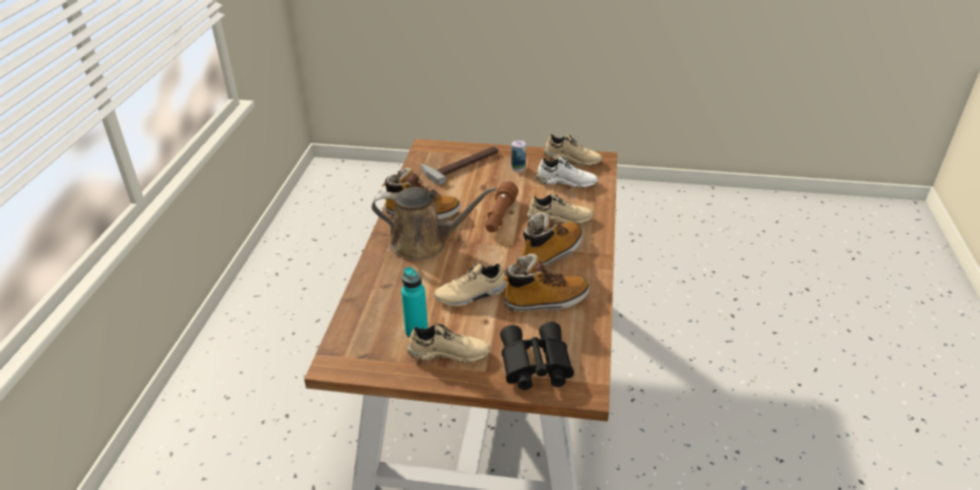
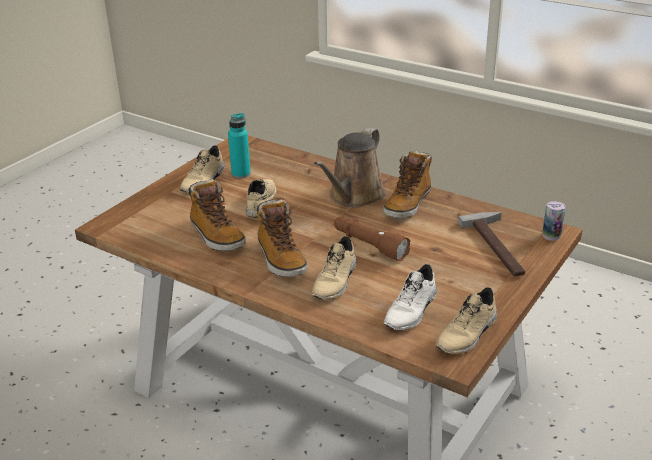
camera: 115 degrees right, 5 degrees down
(518, 168) = (468, 284): can -> can (551, 236)
(534, 365) = (153, 211): black binoculars -> none
(545, 301) = (216, 236): boot -> boot turned 45 degrees counterclockwise

